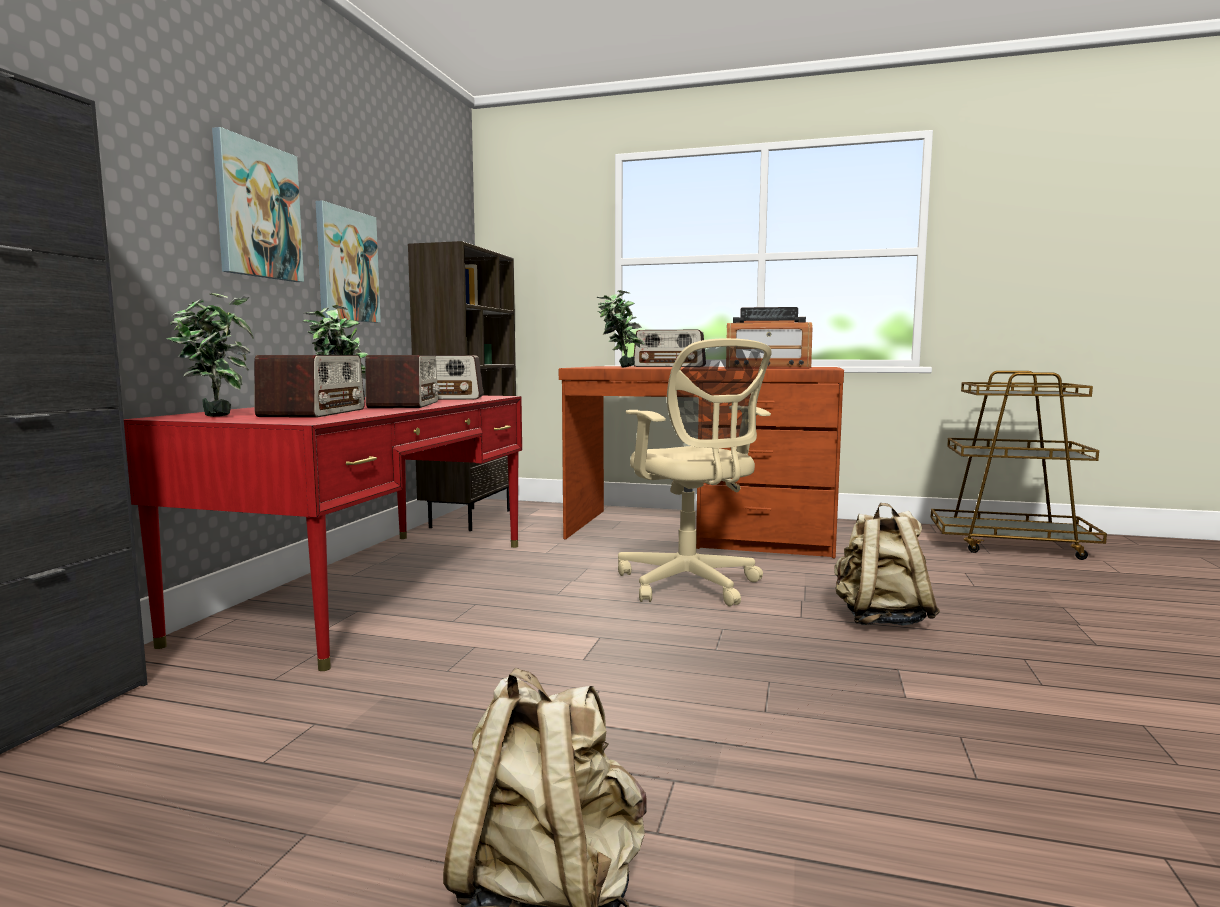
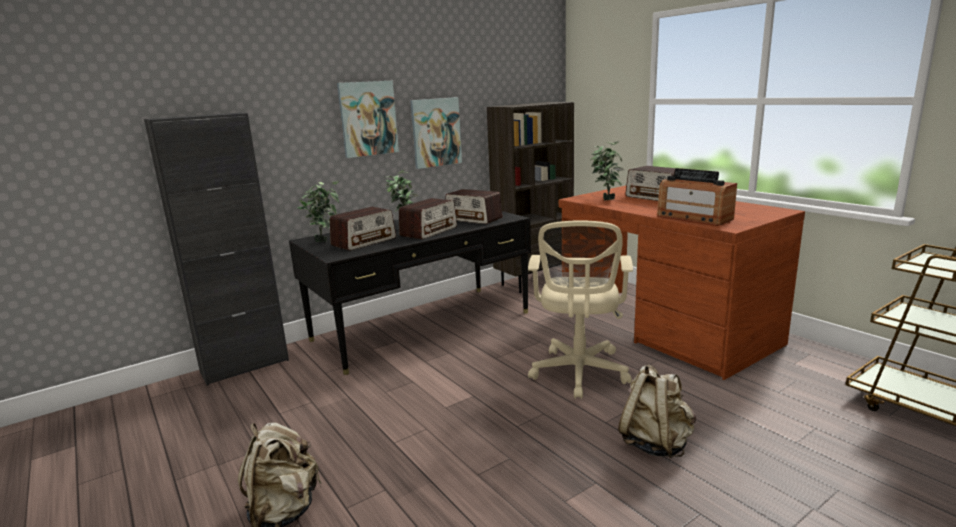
camera: 40 degrees right, 10 degrees up
(373, 586) = (422, 326): red desk -> black desk

